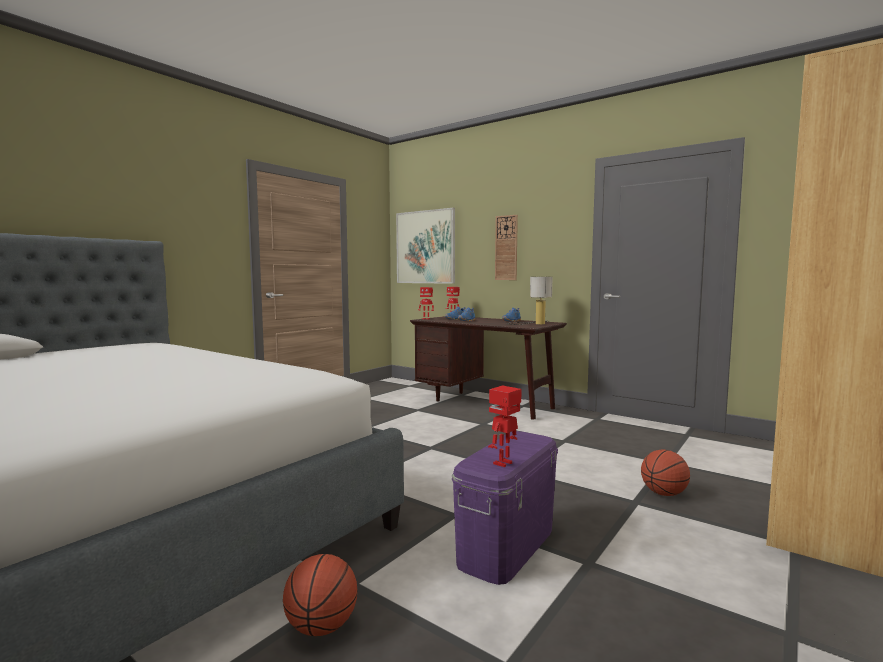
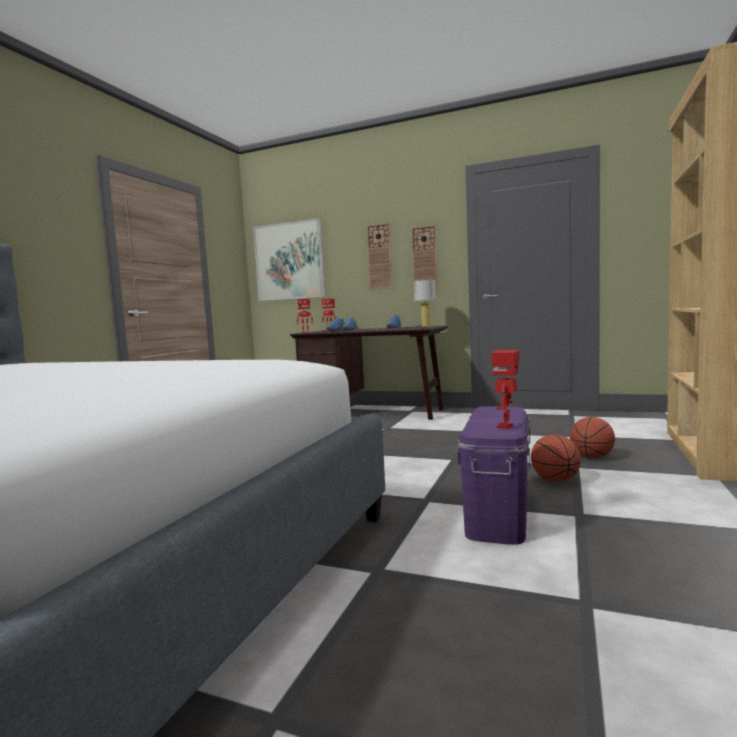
camera: 15 degrees left, 0 degrees up
(321, 627) = (380, 611): basketball -> basketball (555, 480)
(549, 254) = (425, 260): none -> wall clock

